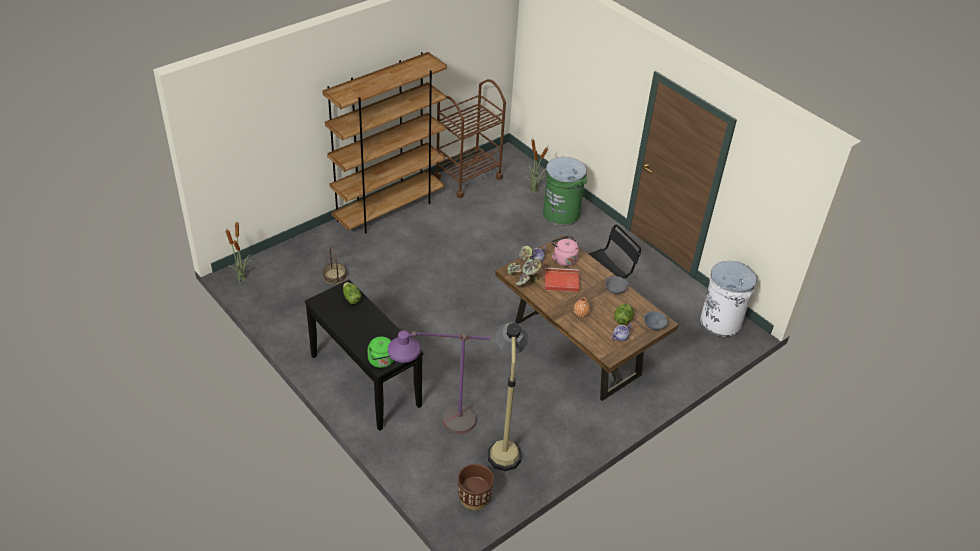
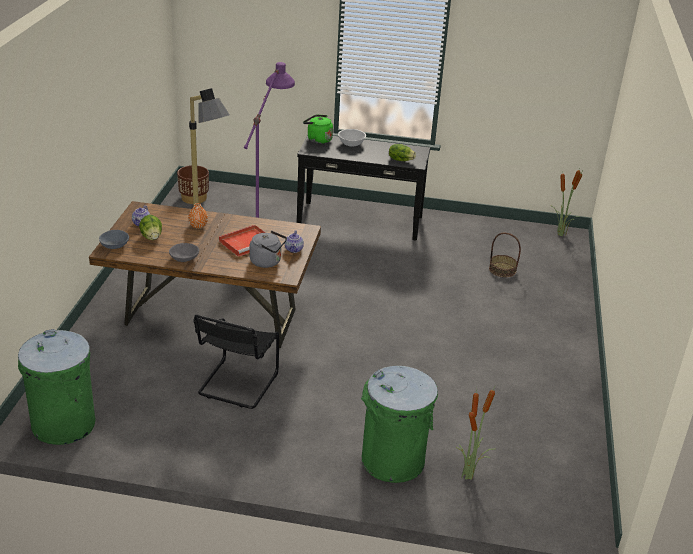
camera: 140 degrees right, 10 degrees down
(362, 339) = (351, 144): none -> white bowl
(389, 209) = (570, 351): brown bookcase -> none
(468, 177) = (565, 444): brown cart -> none
(524, 279) = (285, 229): potted plant -> none
(563, 259) = (267, 262): pink kettle -> grey kettle
(721, 322) = (63, 424): white trash can -> green trash can

